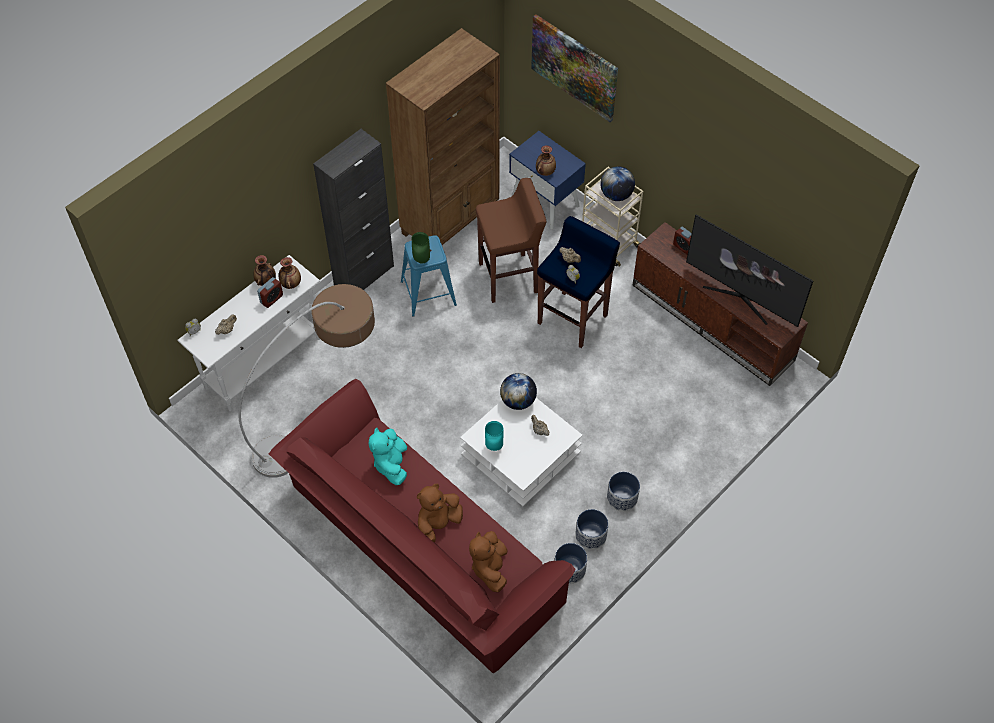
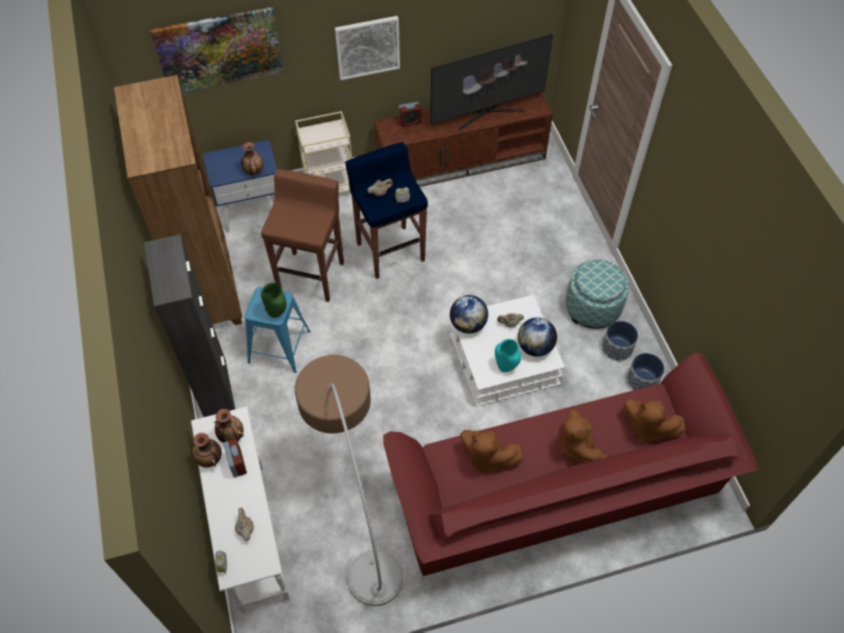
camera: 60 degrees left, 0 degrees up
(391, 464) = (487, 457): turquoise plush toy -> brown plush toy
(616, 195) = (325, 133): globe -> globe (535, 347)
(622, 498) = (592, 307): planter -> ottoman
(677, 159) = (367, 47): none -> picture

